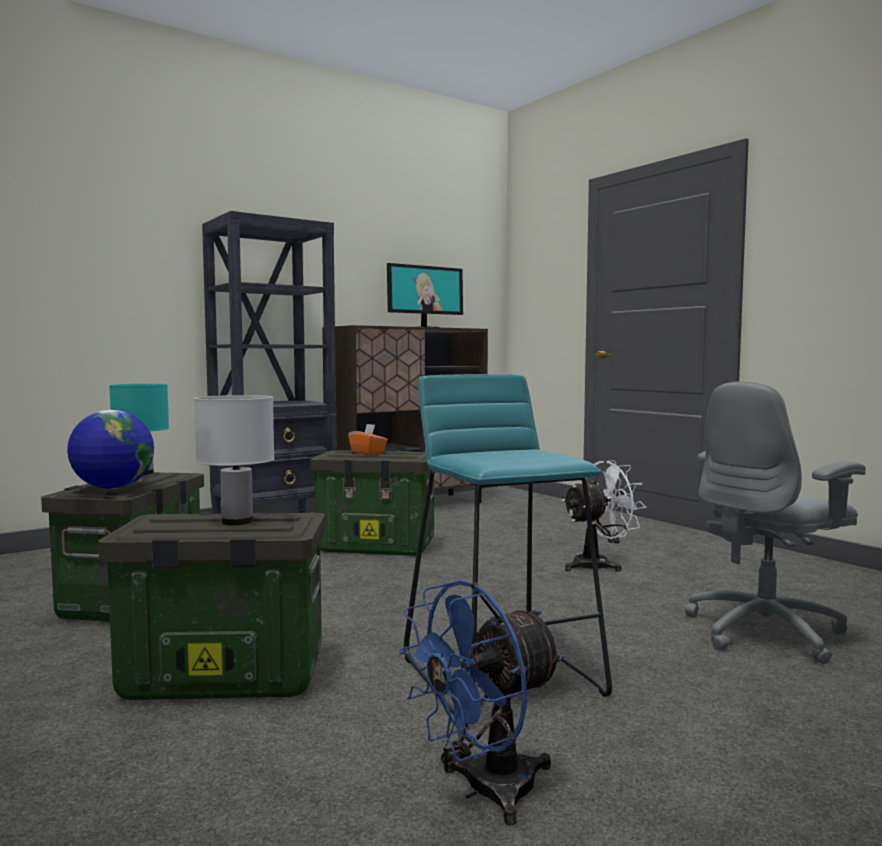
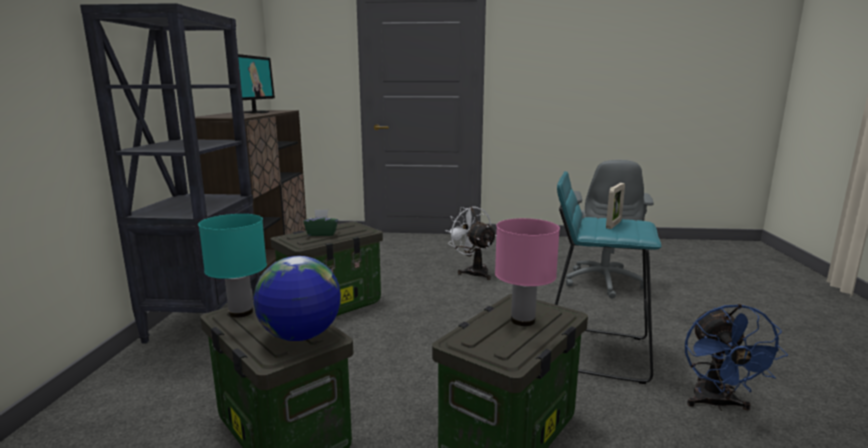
camera: 50 degrees left, 10 degrees up
(238, 521) = (522, 320): white table lamp -> pink table lamp
(368, 453) = (322, 233): orange tissue box -> green tissue box
(514, 454) = (613, 225): none -> picture frame
(598, 564) = (473, 271): white fan -> white fan turned 45 degrees counterclockwise

